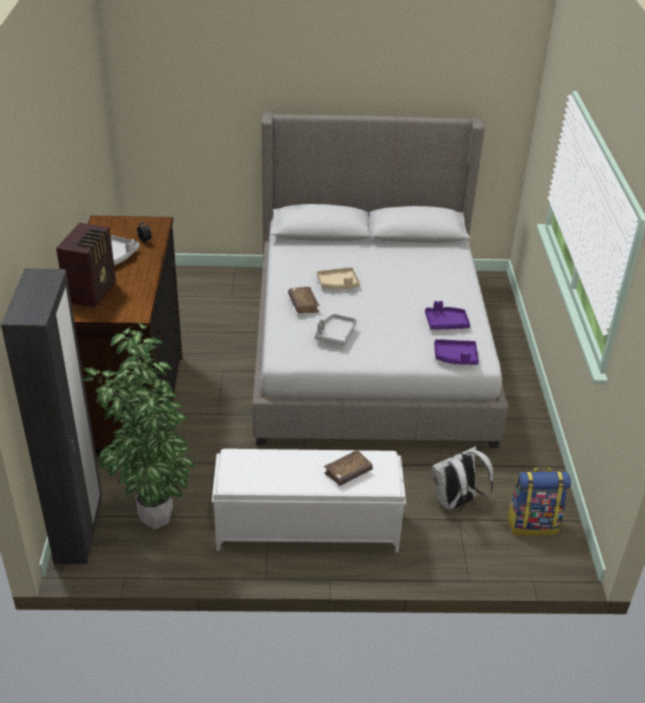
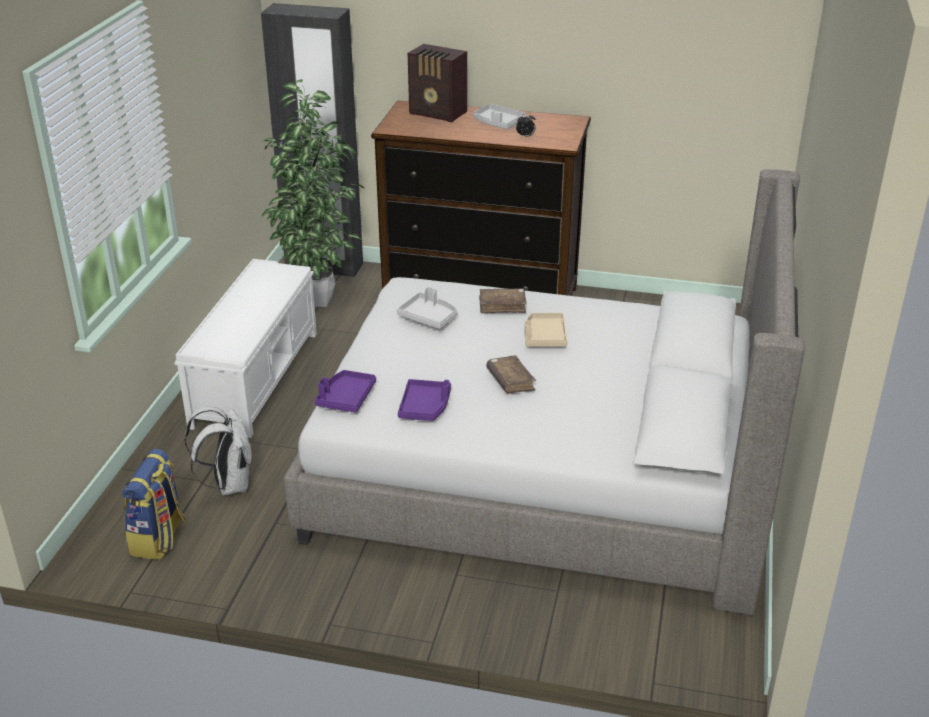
camera: 105 degrees right, 5 degrees down
(348, 473) = (230, 326): brown book -> brown book (510, 381)

